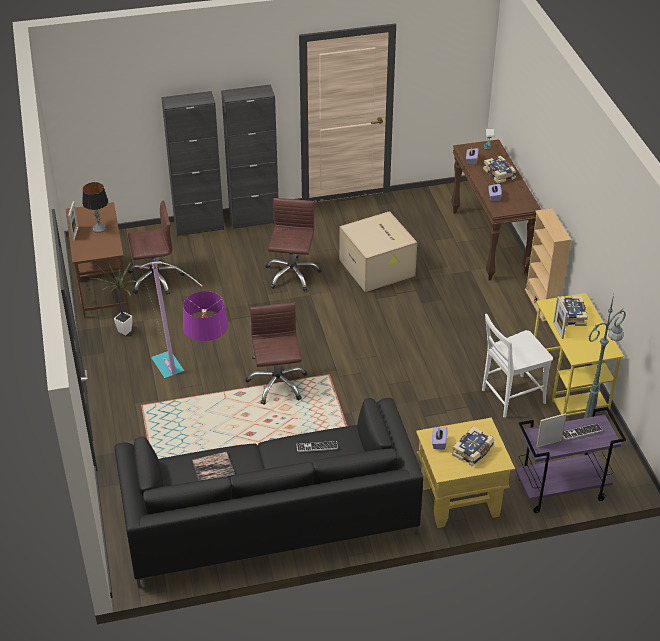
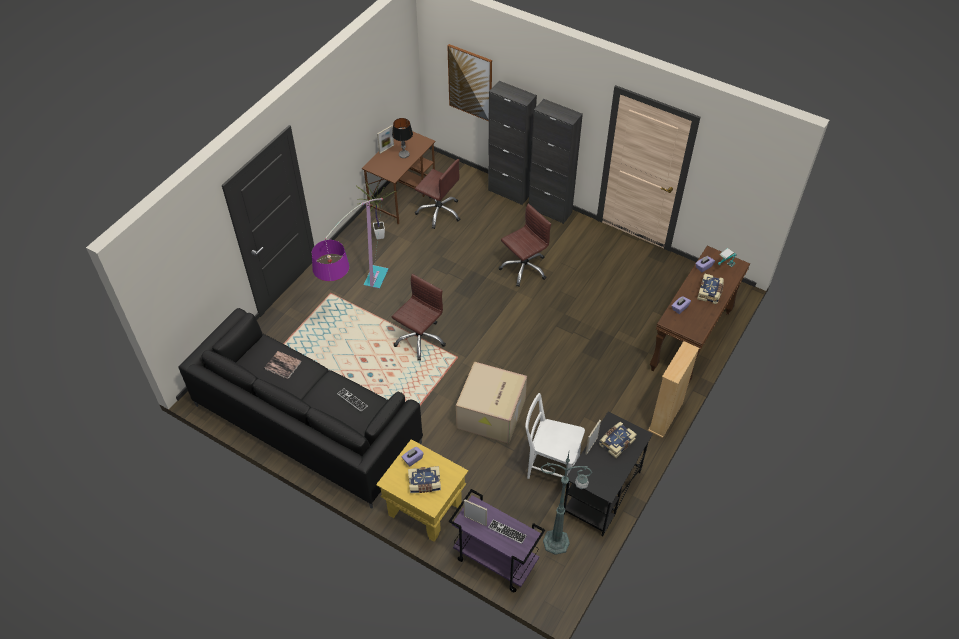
camera: 45 degrees right, 10 degrees up
(121, 120) = (470, 82): none -> picture
(378, 268) = (586, 304): cardboard box -> cardboard box (492, 414)
(569, 386) = (601, 493): yellow desk -> black desk

